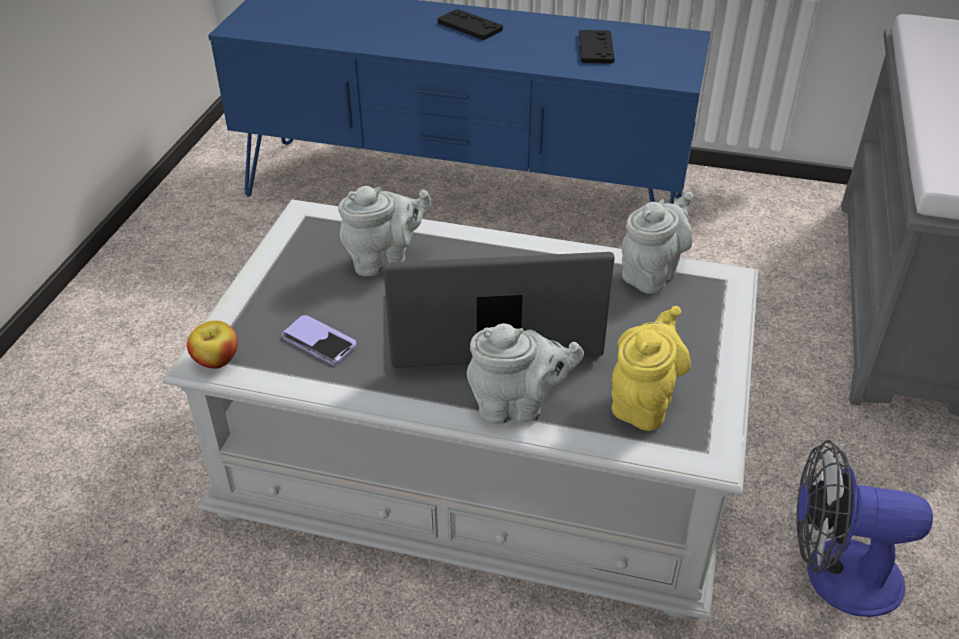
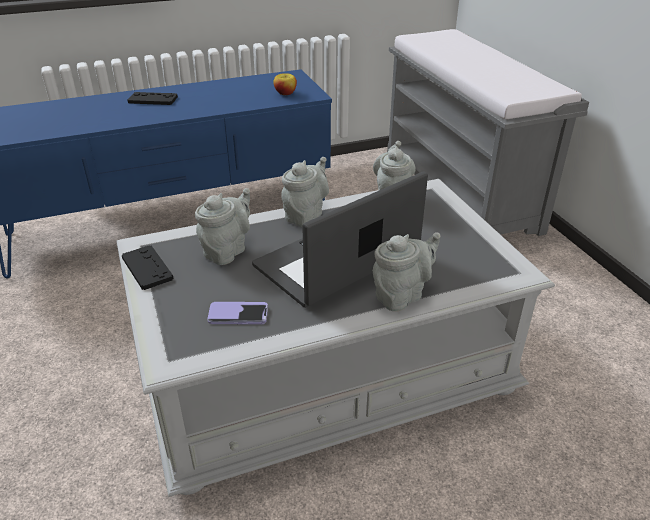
camera: 35 degrees left, 5 degrees down
(216, 360) = (175, 358): apple -> apple (285, 93)
(517, 251) = (306, 215): none -> grey teapot
(596, 48) = (247, 92): black game controller -> black game controller (147, 268)
(643, 402) = (463, 263): yellow teapot -> none
(835, 575) = (552, 332): fan -> none

